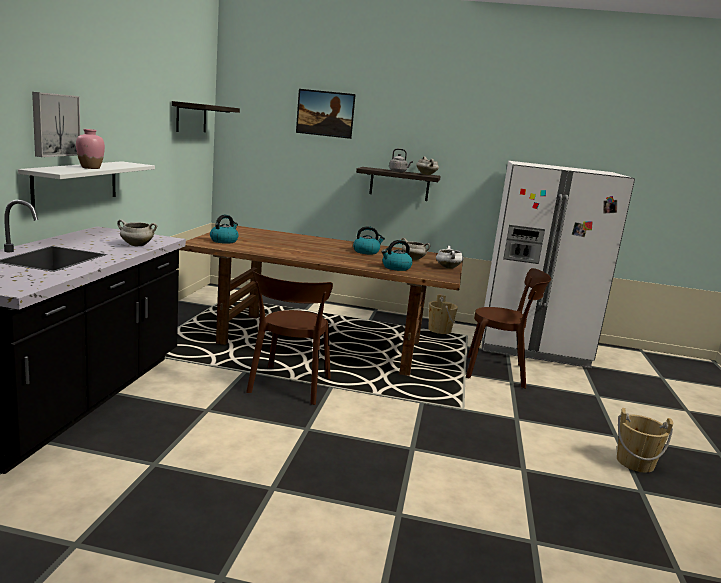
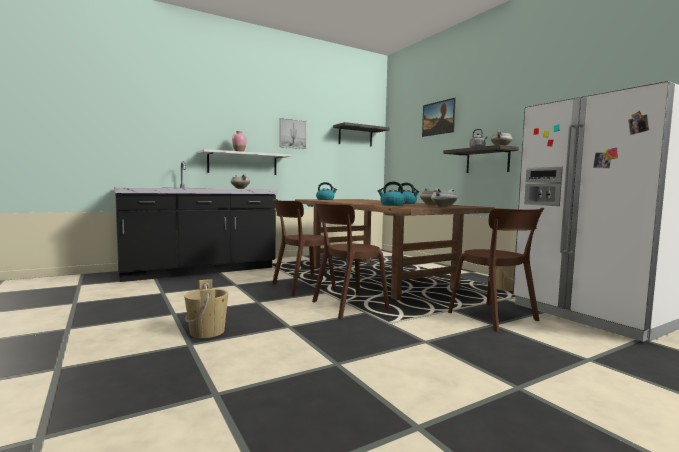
camera: 50 degrees right, 10 degrees down
(54, 124) = (226, 131): picture -> picture (292, 134)
(391, 400) = (346, 306): none -> brown chair
(635, 462) = (480, 410): beige bucket -> beige bucket (207, 332)

